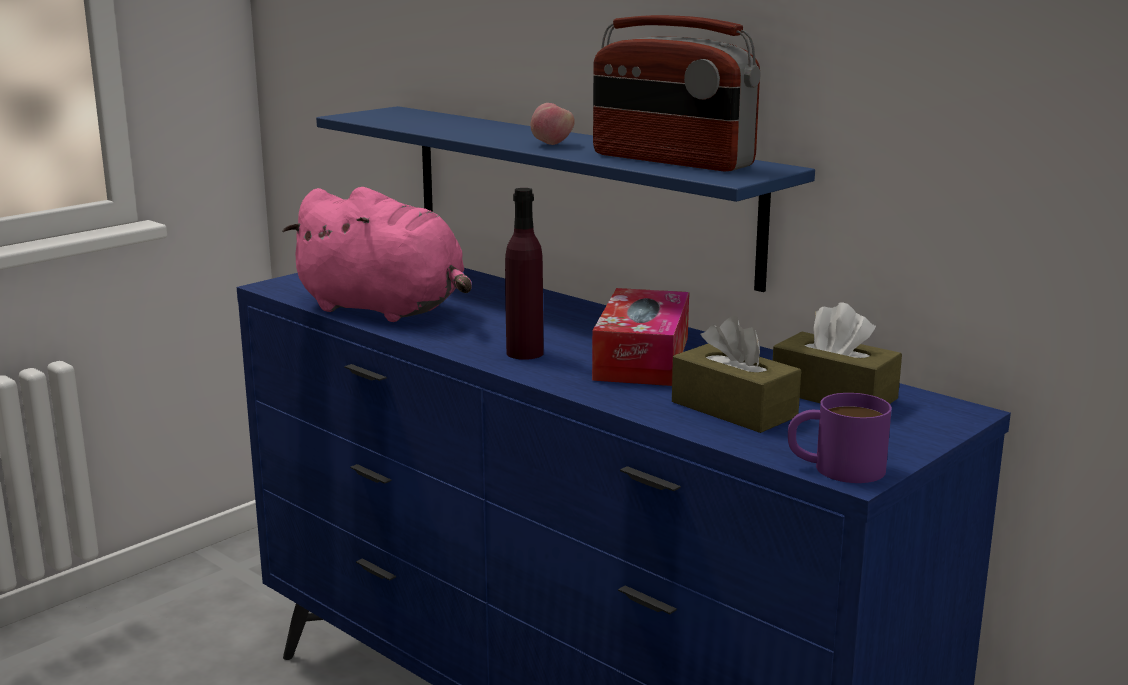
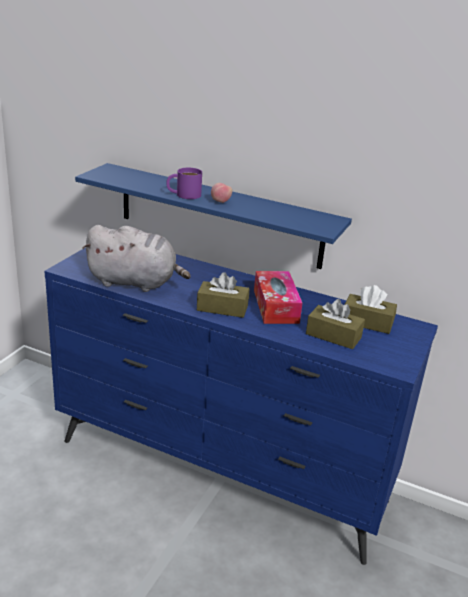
camera: 20 degrees left, 10 degrees up
(386, 309) = (135, 282): pink plush toy -> grey plush toy
(524, 353) = (222, 308): purple bottle -> brown tissue box
(671, 160) = (287, 215): radio -> none
(835, 467) = (392, 366): purple mug -> purple mug (183, 194)

